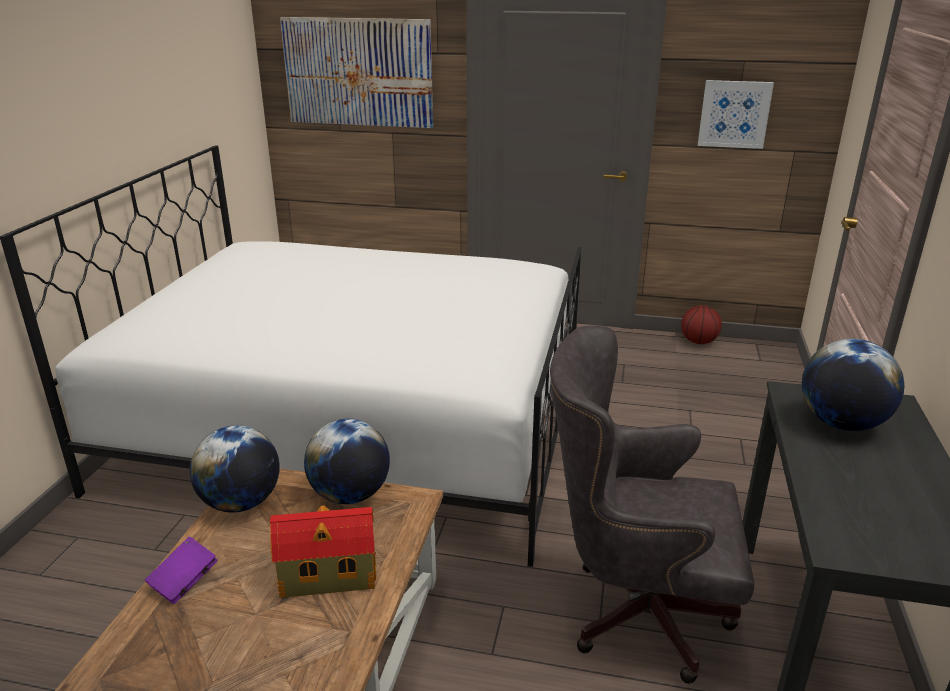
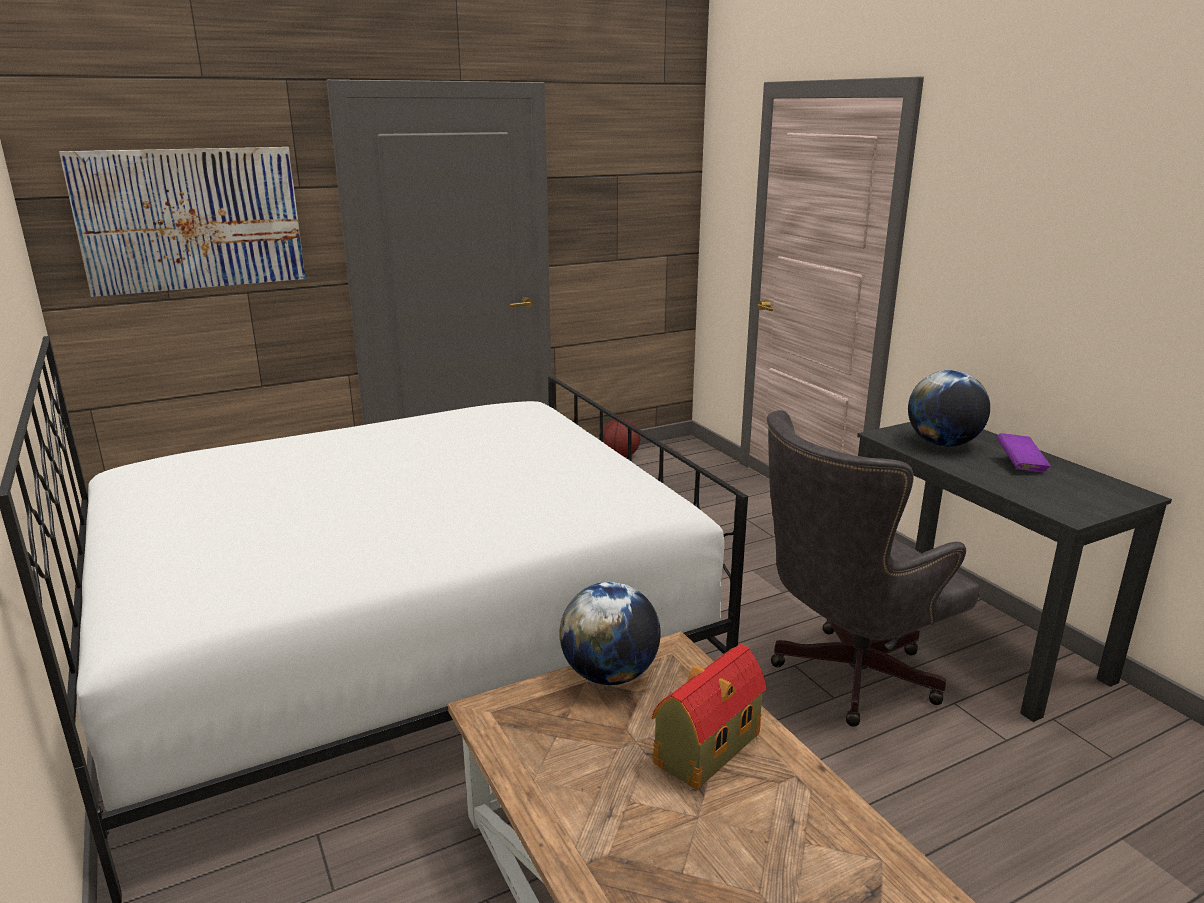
camera: 40 degrees left, 5 degrees down
(184, 581) = (582, 836): purple book -> purple book (1020, 465)
(241, 502) = (513, 737): globe -> none
(734, 114) = (616, 226): picture -> none

